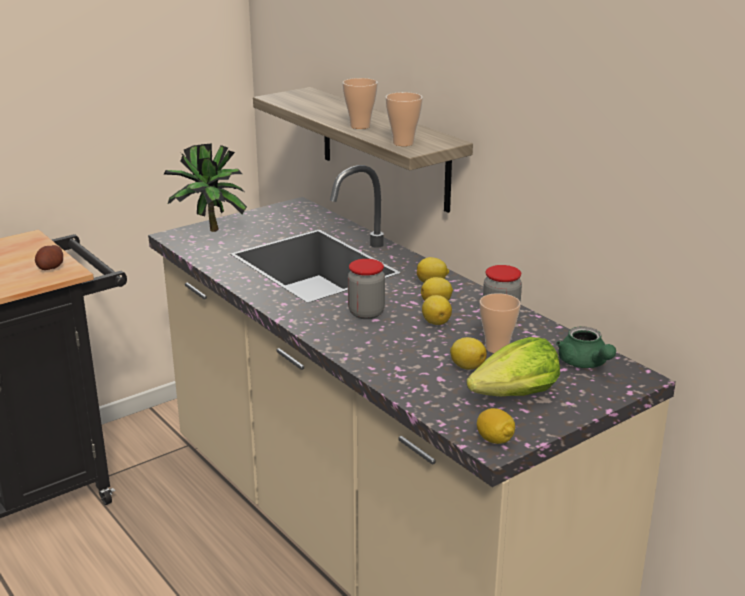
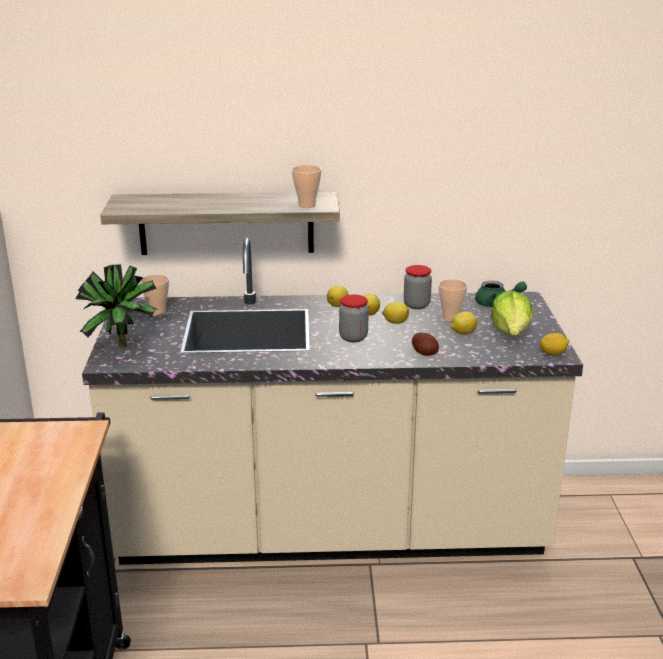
camera: 55 degrees left, 0 degrees up
(51, 268) = (63, 435): potato -> potato (425, 353)
(360, 126) = (247, 205): cup -> cup (157, 313)

